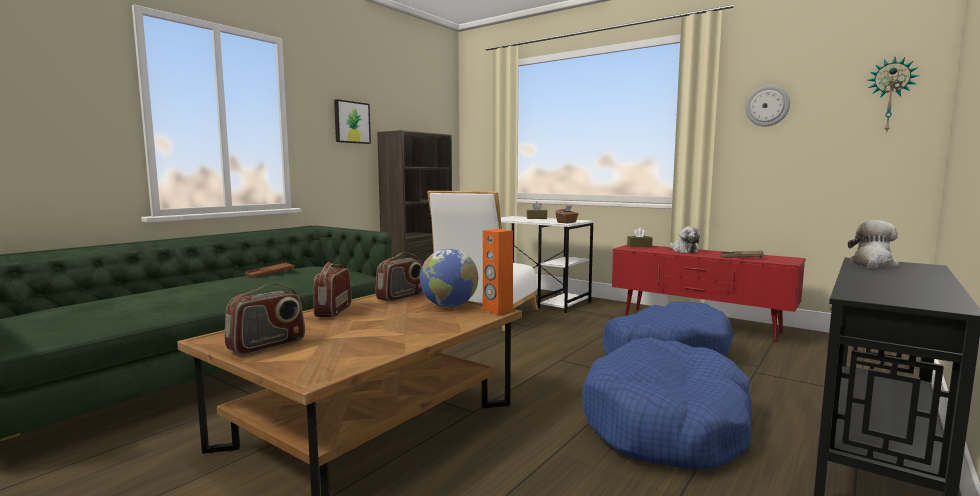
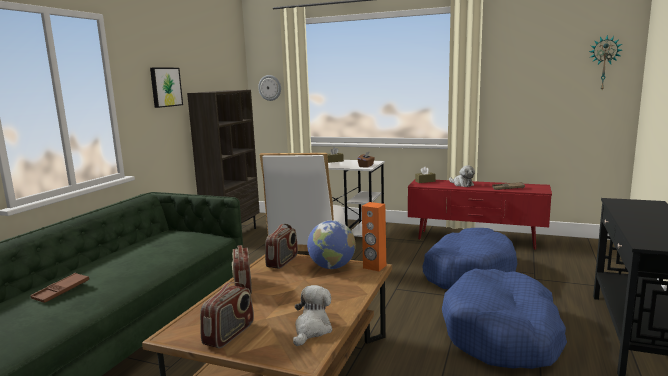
camera: 15 degrees left, 5 degrees up
(270, 273) = (138, 248): brown tray -> brown tray (61, 291)
(767, 106) = (518, 68): wall clock -> wall clock (270, 87)
(872, 264) = (624, 205): plush toy -> plush toy (312, 330)

